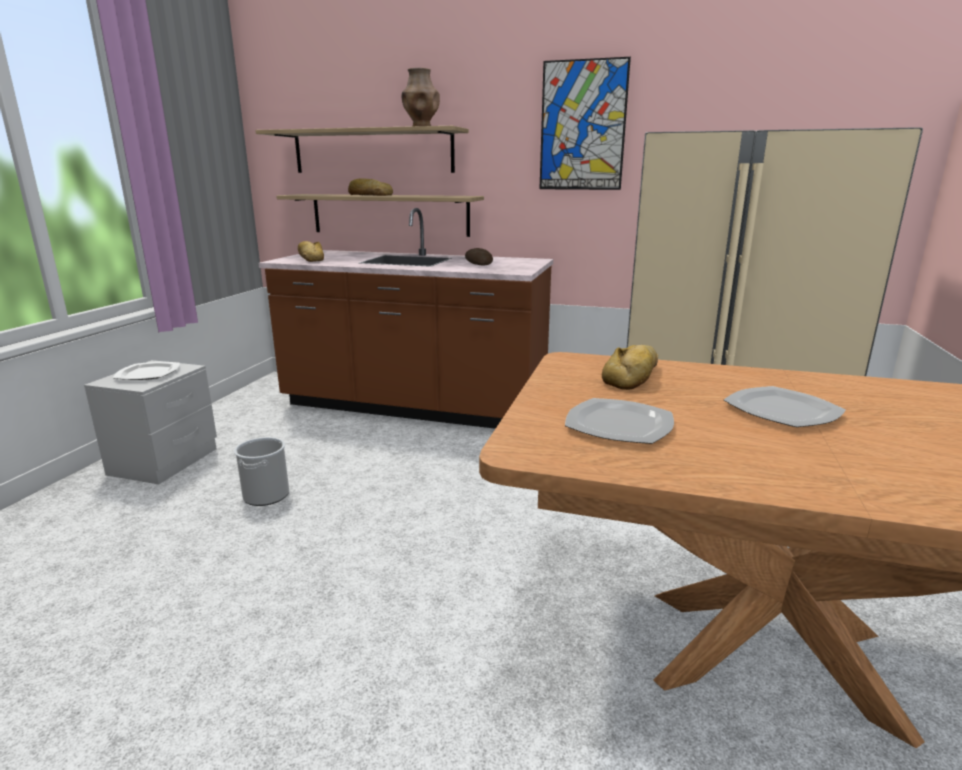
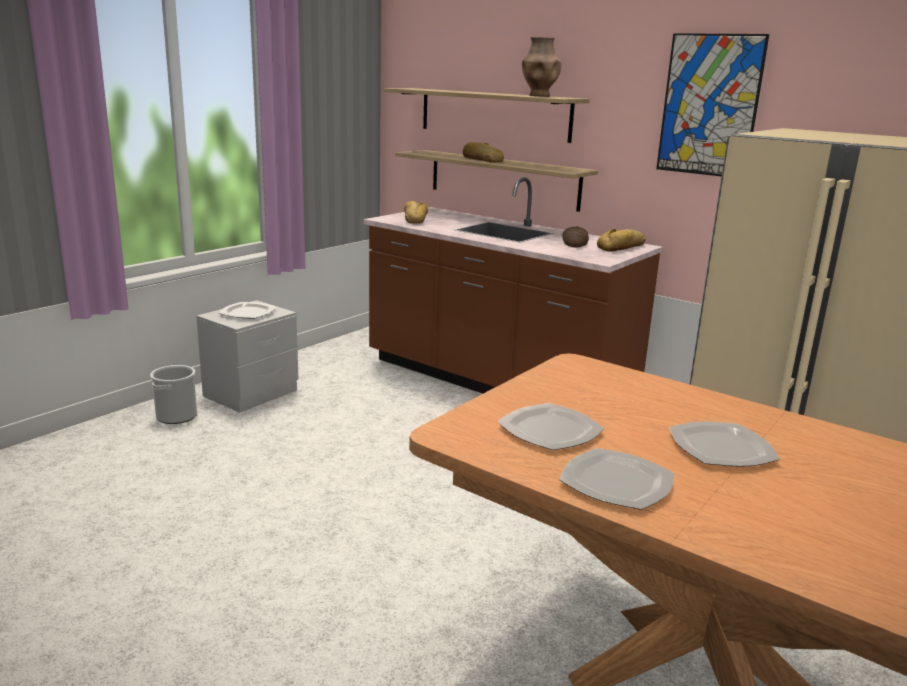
camera: 20 degrees right, 0 degrees up
(266, 495) = (320, 440): bucket -> bucket (176, 416)
(633, 375) = (619, 389): bread -> bread (622, 247)
(741, 464) = (615, 482): none -> plate

